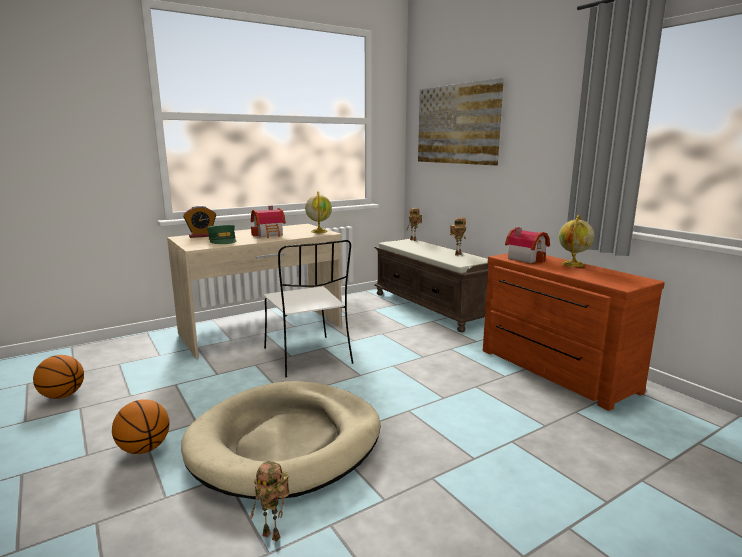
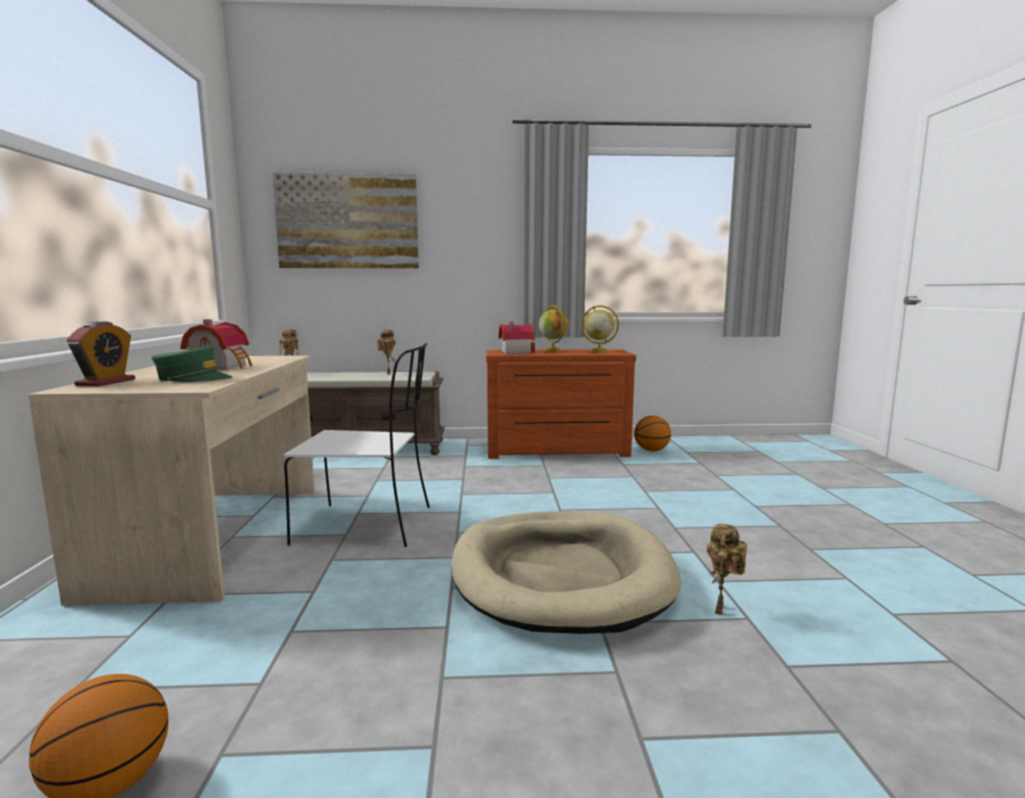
camera: 60 degrees left, 5 degrees down
(144, 449) = (476, 680): basketball -> basketball (651, 450)
(273, 535) = (721, 610): toy robot -> toy robot turned 150 degrees clockwise
(319, 231) = (270, 357): globe -> globe (598, 351)

